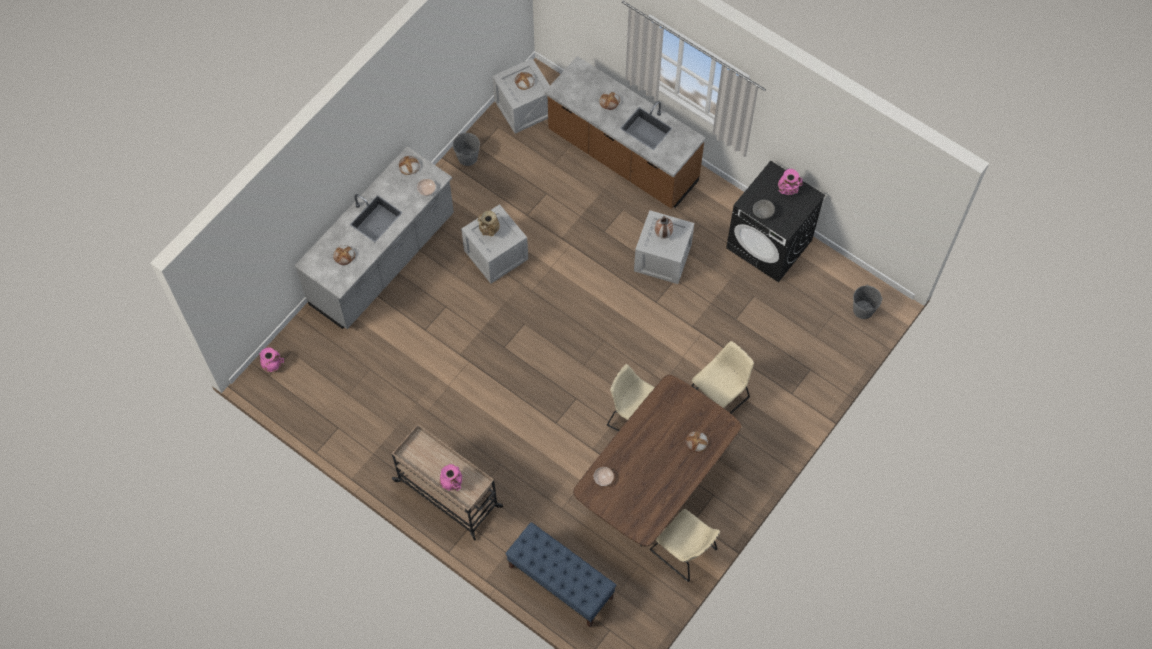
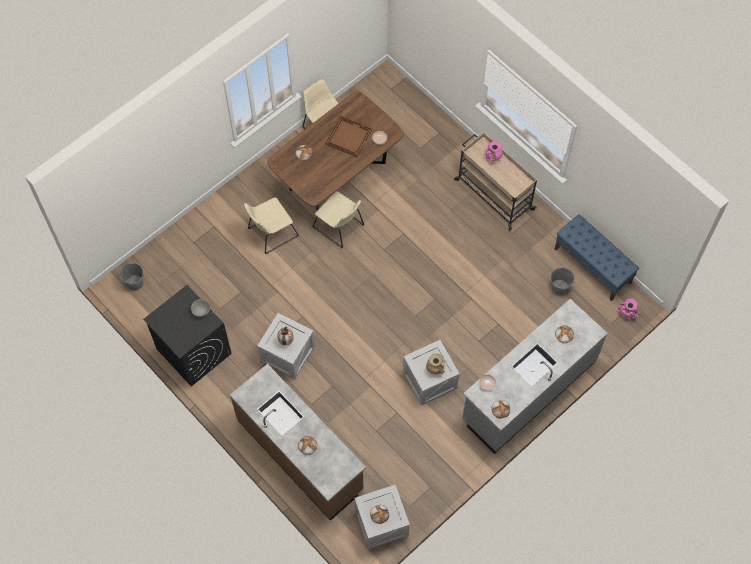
camera: 170 degrees left, 0 degrees up
(467, 157) = (442, 479): grey bucket -> grey bucket (559, 287)
(560, 582) = (420, 123): blue bench -> blue bench (593, 266)
(644, 475) = (348, 136): none -> brown tray
(788, 190) = (173, 327): pink vase -> none

